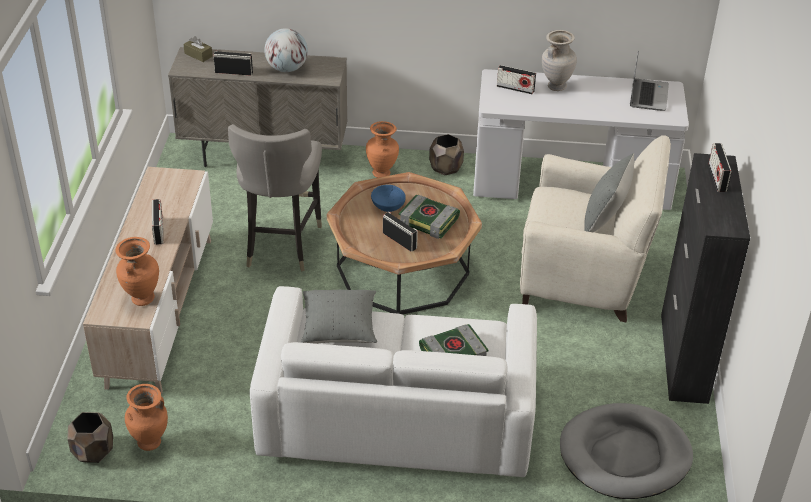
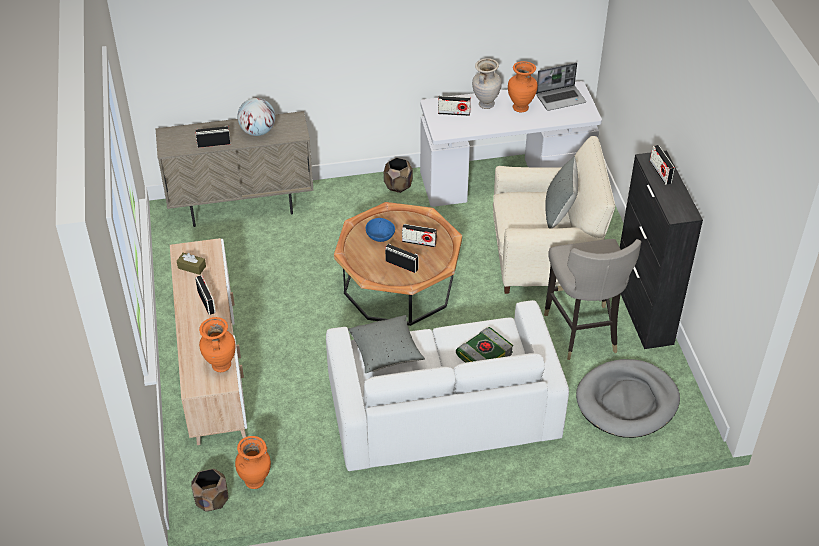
camera: 15 degrees left, 5 degrees up
(198, 55) = (175, 133): brown tissue box -> brown tissue box (192, 267)
(280, 246) = (289, 285): grey stool -> grey stool (582, 332)
(382, 173) = (347, 201): orange vase -> orange vase (521, 108)
(429, 221) = (419, 242): book -> radio
(647, 95) = (561, 98): laptop -> laptop turned 75 degrees clockwise

